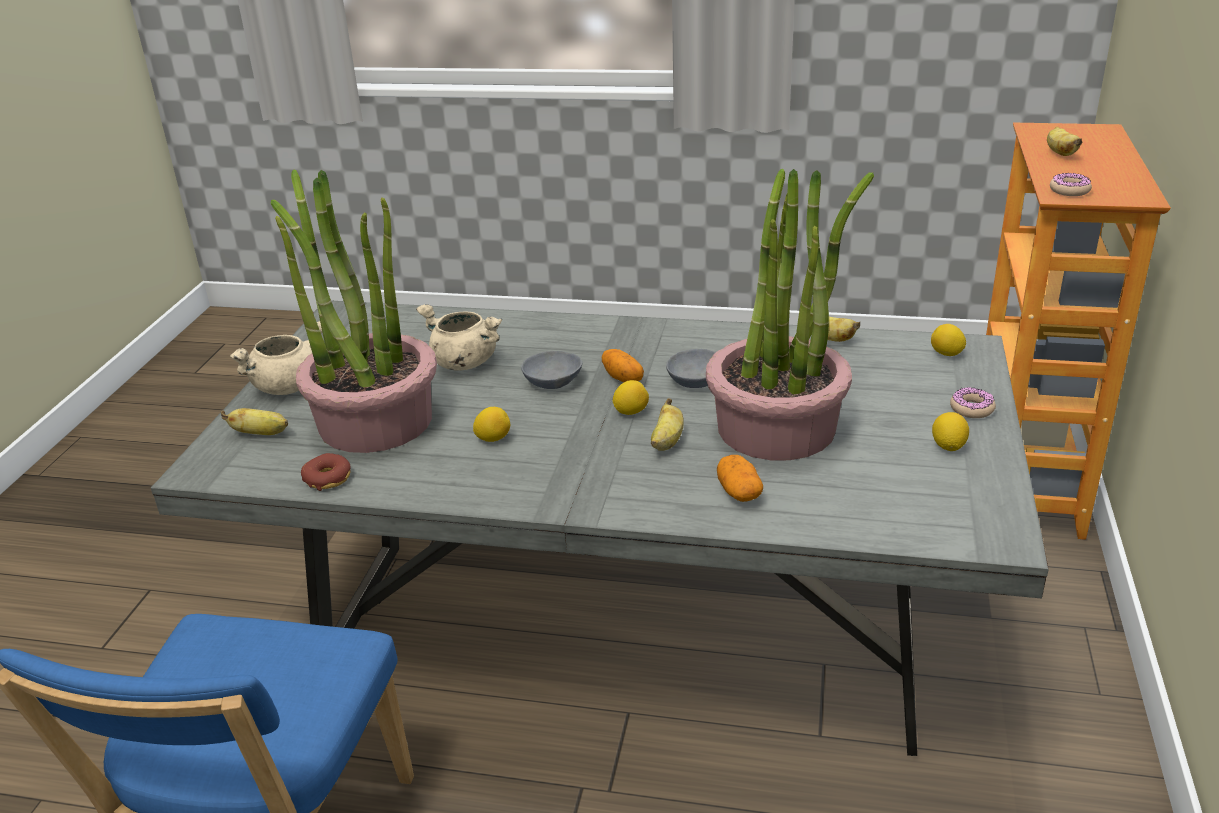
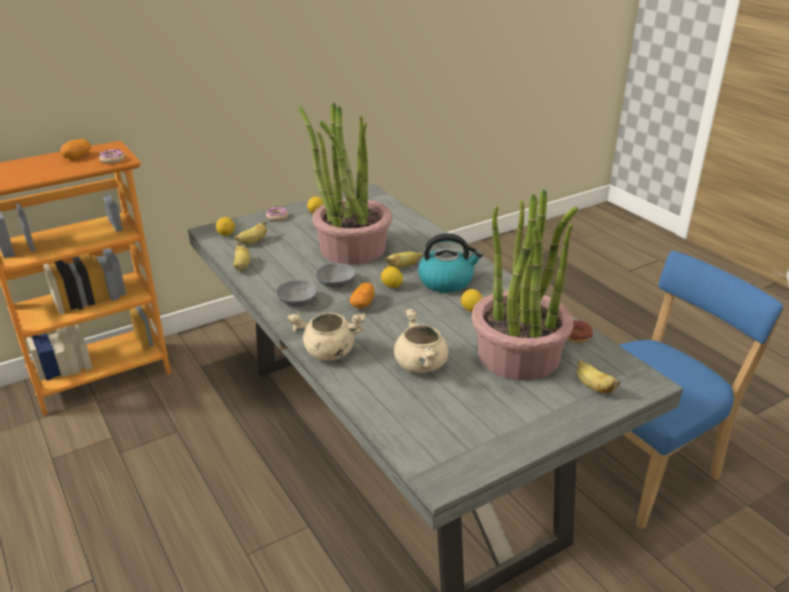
camera: 135 degrees left, 0 degrees up
(287, 386) = (548, 418): beige cooking pot -> beige cooking pot (328, 352)
(553, 380) = (395, 323): grey bowl -> grey bowl (296, 301)
(579, 456) = (446, 281): none -> kettle
(738, 492) = (413, 239): potato -> potato (77, 156)
(1060, 153) = (36, 173): banana -> banana (253, 242)

